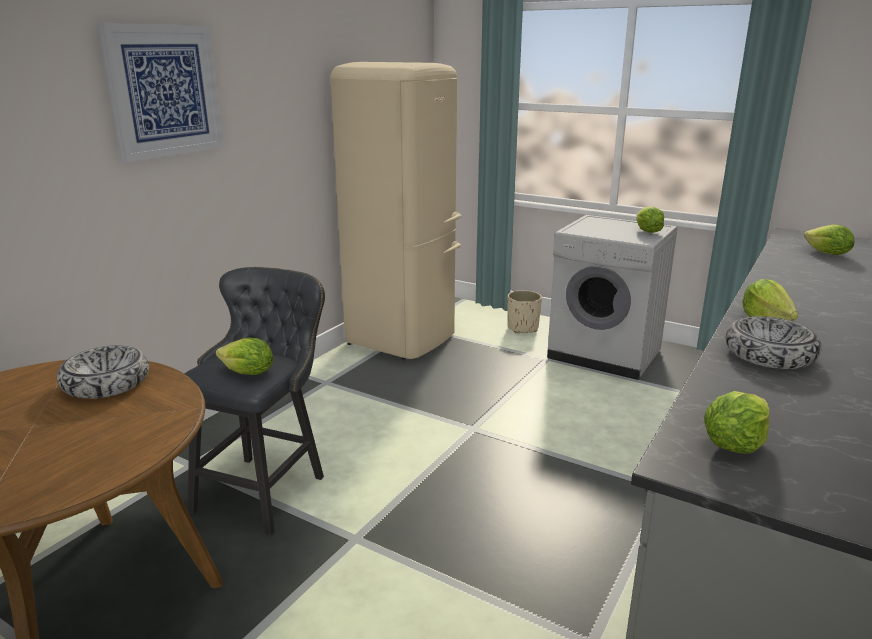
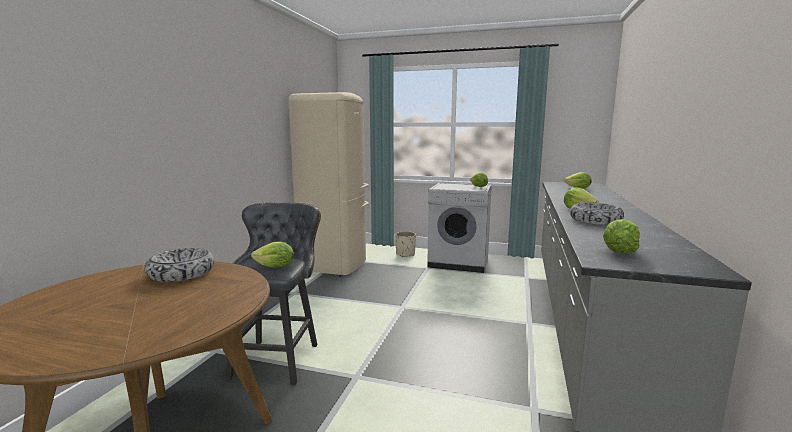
camera: 15 degrees left, 10 degrees down
(164, 91) = (197, 92): picture -> none

